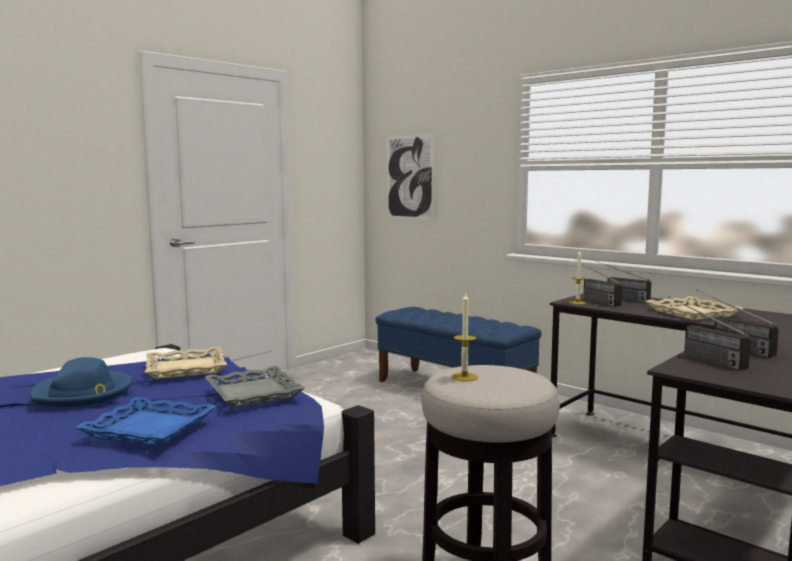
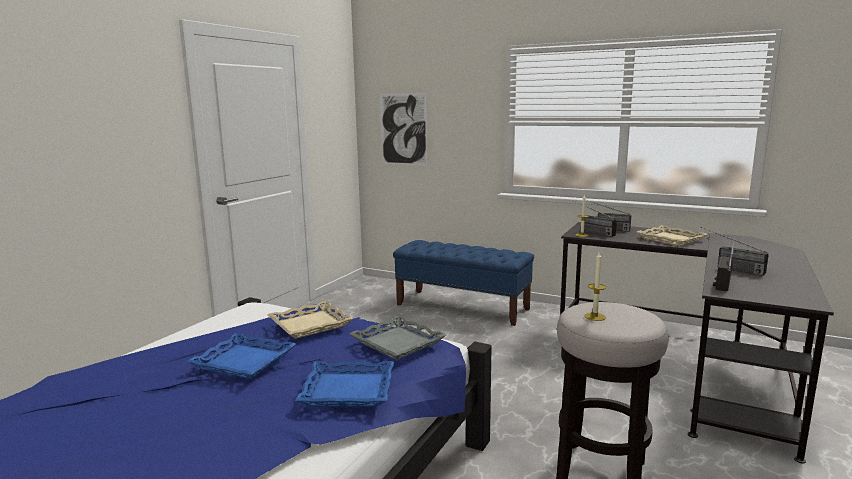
camera: 15 degrees left, 5 degrees up
(83, 393) = (244, 361): blue hat -> blue tray
(699, 358) = (722, 280): radio -> radio turned 75 degrees clockwise

